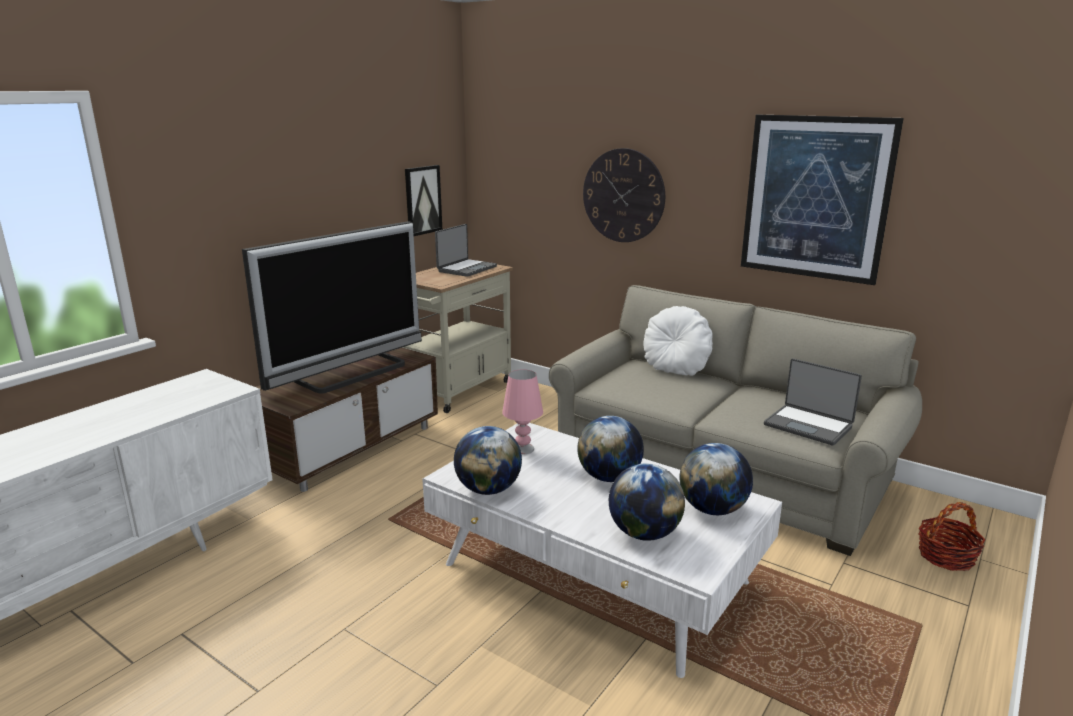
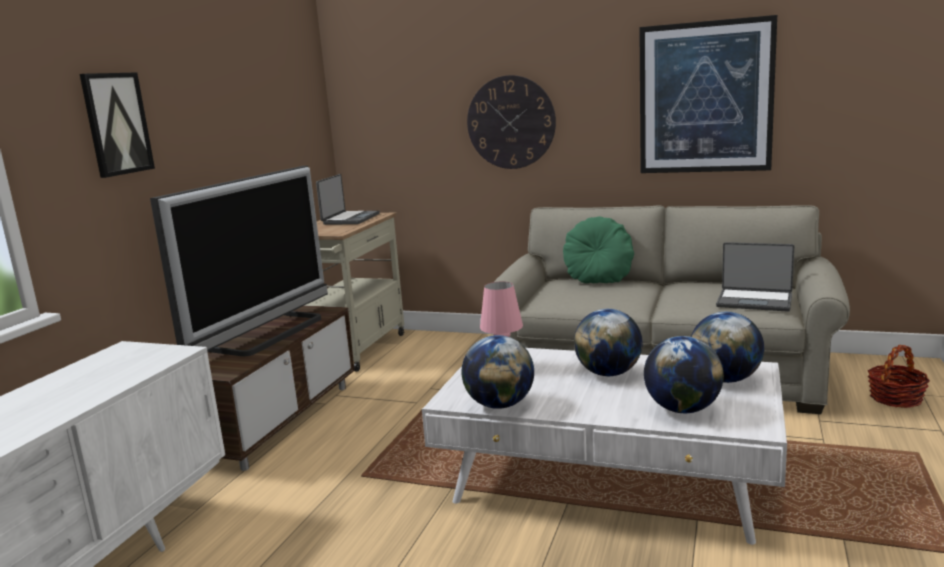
camera: 15 degrees left, 5 degrees down
(422, 200) = (297, 151): picture -> picture (116, 124)
(675, 371) = (599, 281): white pillow -> green pillow

